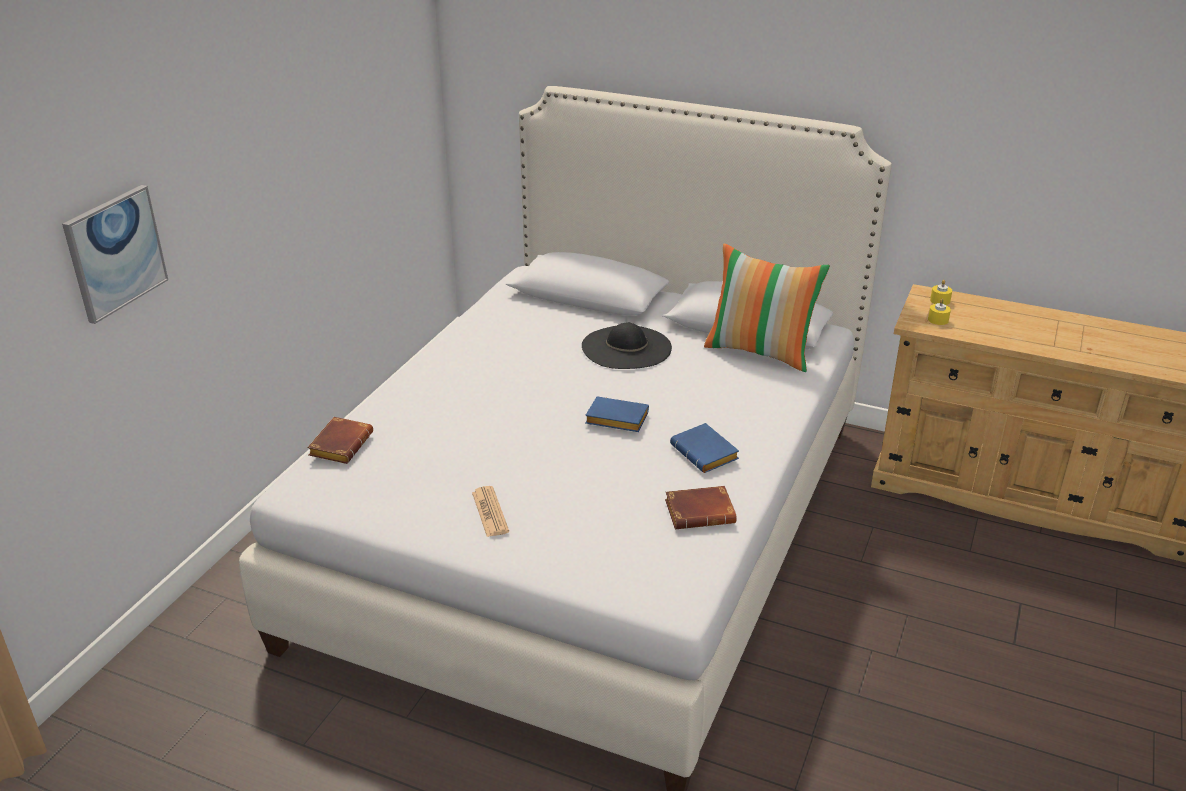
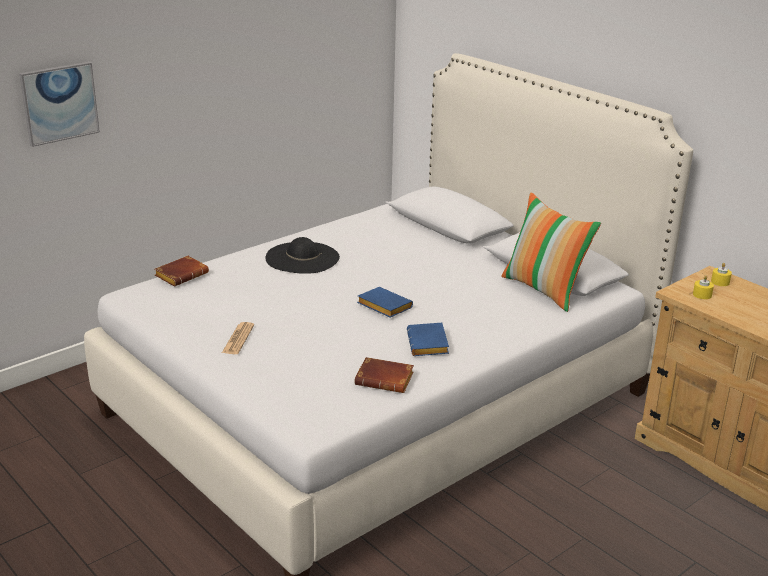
camera: 25 degrees right, 5 degrees down
(626, 347) = (440, 263): black hat -> black hat (302, 258)

